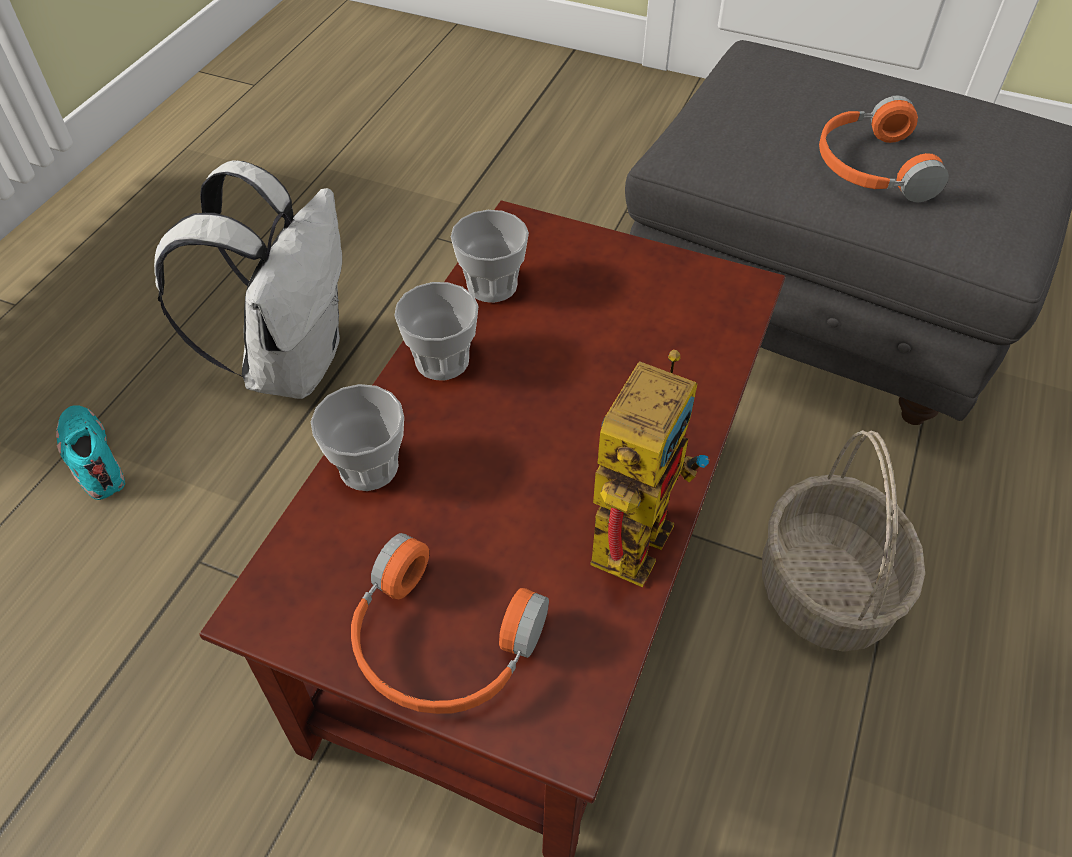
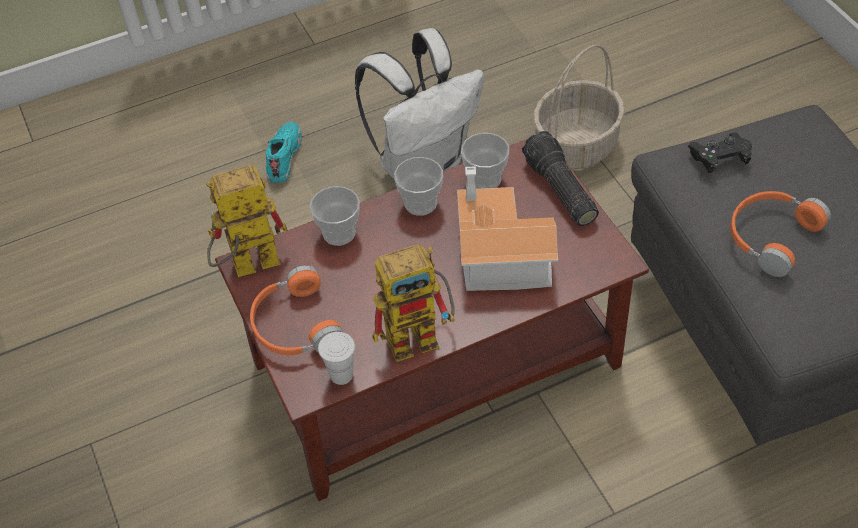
camera: 45 degrees right, 0 degrees up
(271, 612) = (246, 268): none -> toy robot
(590, 665) = (341, 375): none -> white cup
(591, 250) = (558, 190): none -> flashlight
(608, 362) = (497, 254): none -> toy house
(729, 122) = (719, 159): none -> black game controller
(826, 590) = (586, 483): basket -> basket (576, 146)

